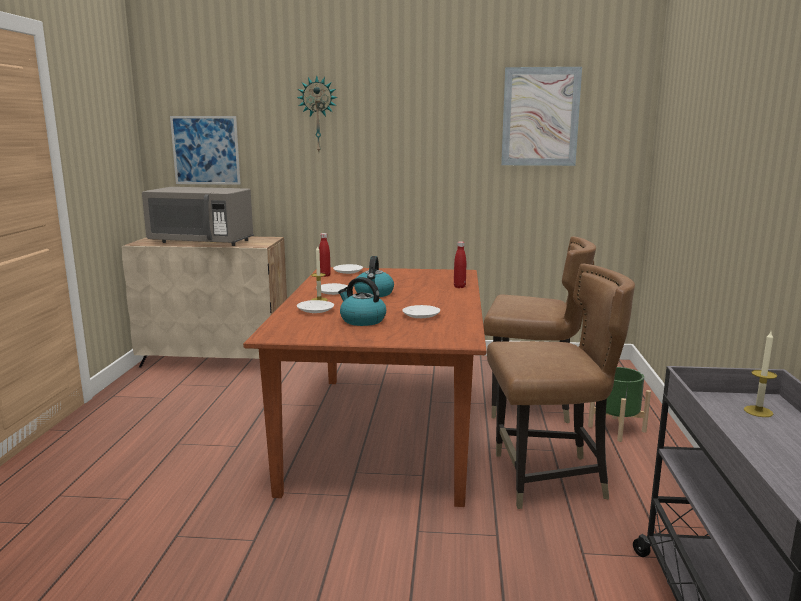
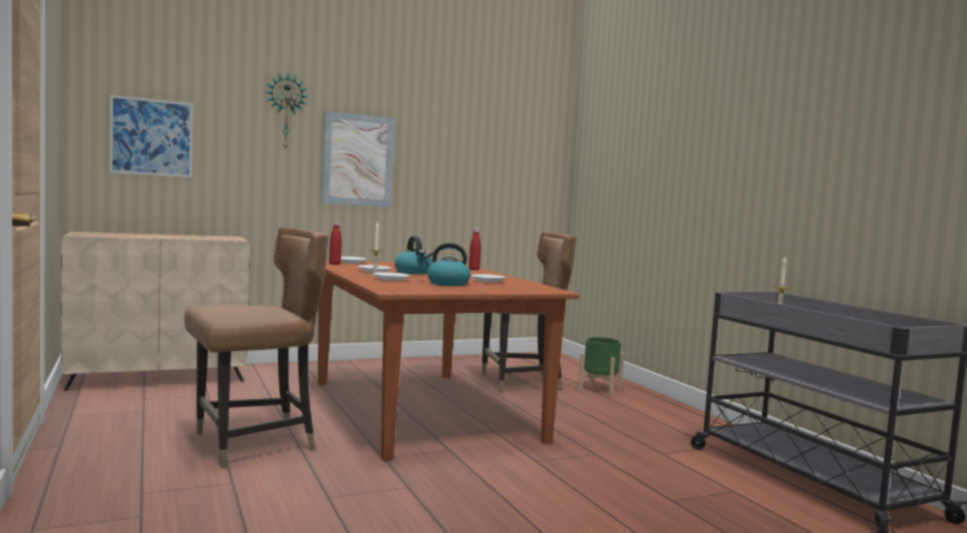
camera: 30 degrees left, 10 degrees down
(201, 242) = (158, 236): grey microwave -> none
(540, 117) = (488, 134): picture -> picture (358, 160)
(549, 479) = (590, 421): brown chair -> brown chair (254, 443)

